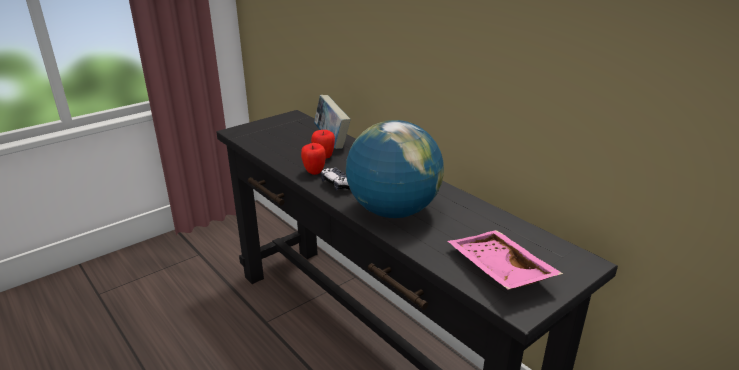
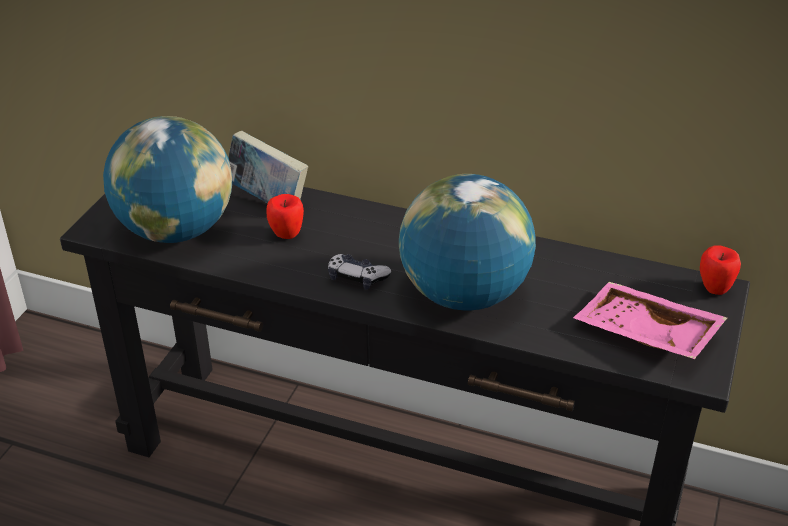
camera: 30 degrees left, 10 degrees up
(271, 141) = (176, 230): none -> globe
(314, 172) = (300, 267): apple -> apple (714, 289)

